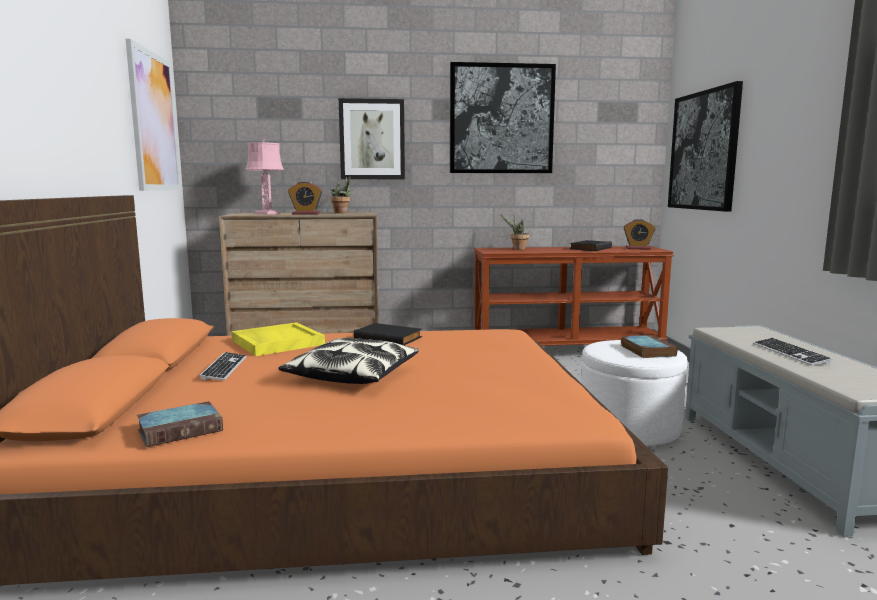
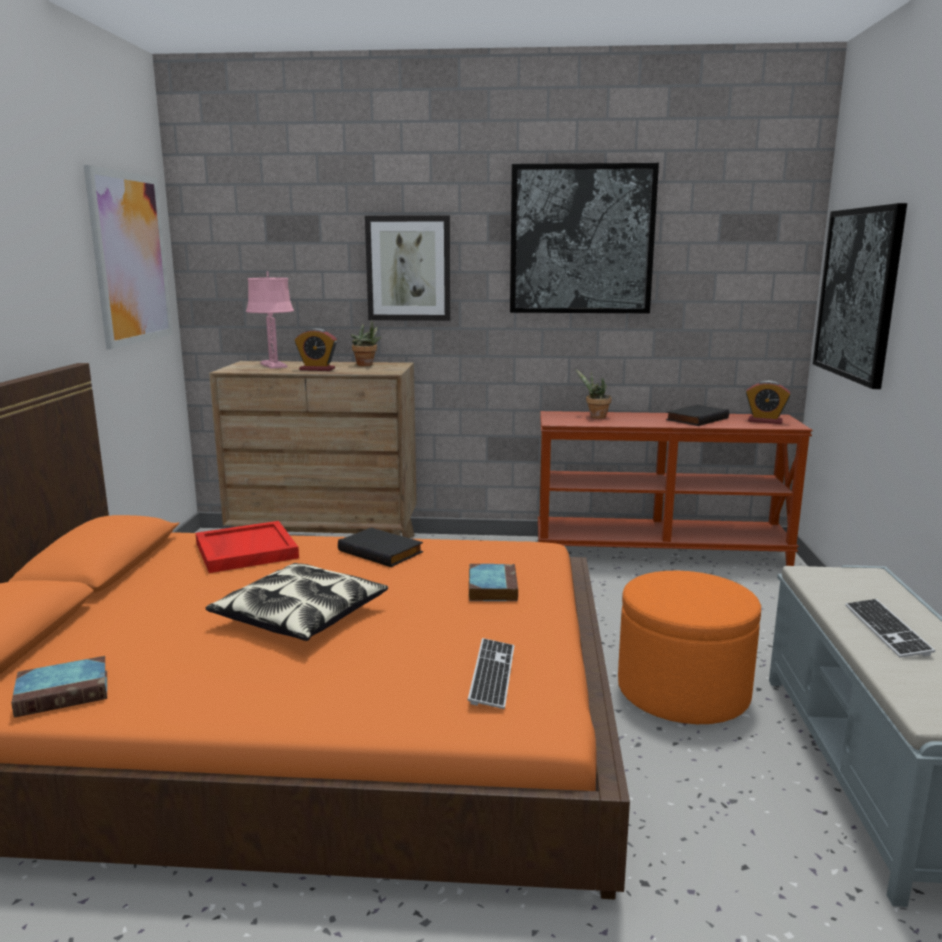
camera: 10 degrees right, 5 degrees up
(224, 368) = (163, 591): keyboard -> keyboard (492, 675)
(277, 342) = (245, 550): yellow tray -> red tray
(629, 428) = (682, 691): white ottoman -> orange ottoman
(646, 350) = (706, 596): book -> book (492, 587)

